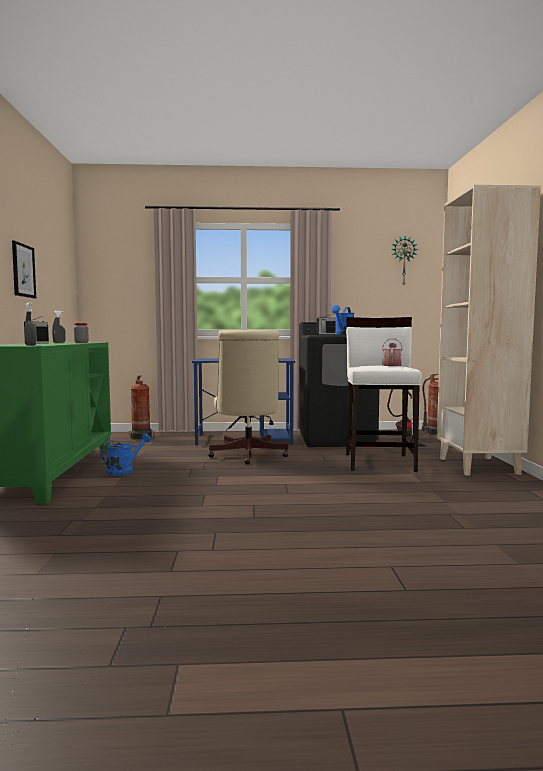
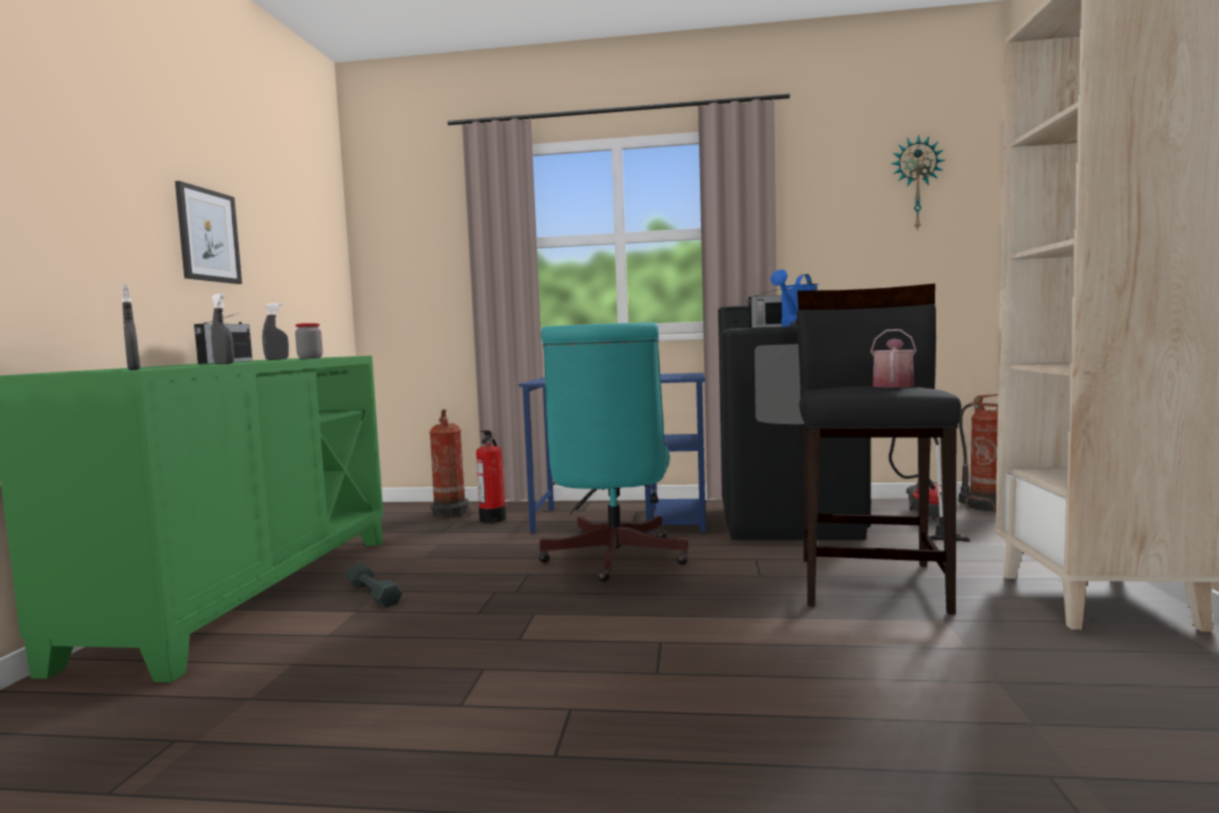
camera: 10 degrees right, 0 degrees up
(54, 344) = (224, 363): none -> grey spray bottle
(124, 471) = (373, 593): blue watering can -> grey dumbbell
(169, 439) = (493, 519): none -> fire extinguisher
(247, 455) = (612, 560): beige office chair -> turquoise office chair
(380, 462) = (872, 583): white stool -> black stool

